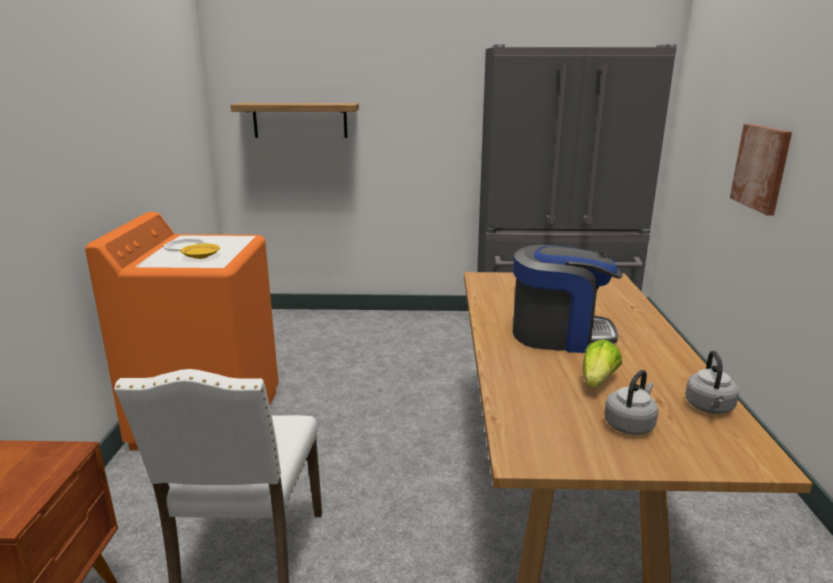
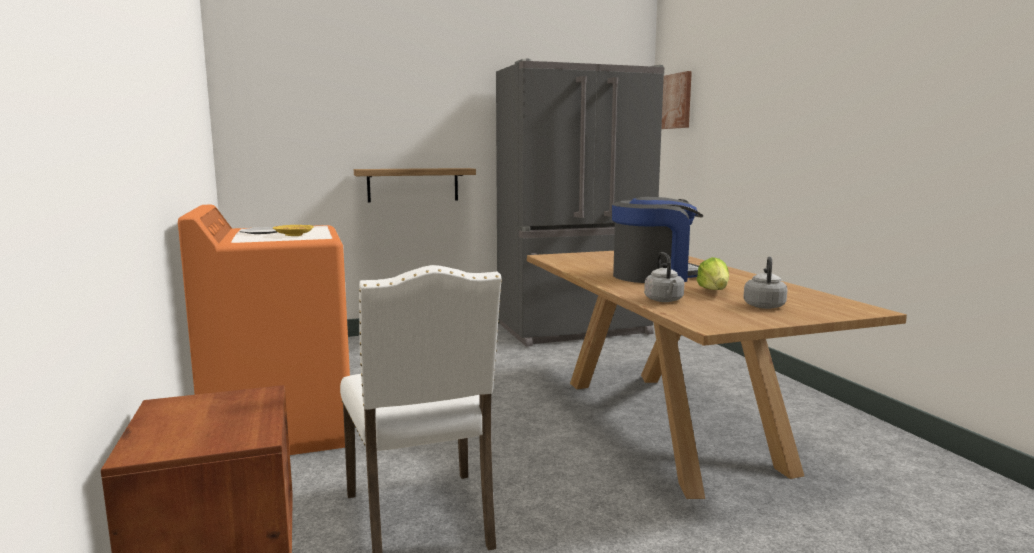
camera: 20 degrees left, 10 degrees down
(300, 120) = (315, 135): shelf -> shelf (413, 185)
(709, 408) = (805, 294): grey kettle -> grey kettle (664, 300)
(761, 167) = (751, 152): picture -> picture (675, 101)

